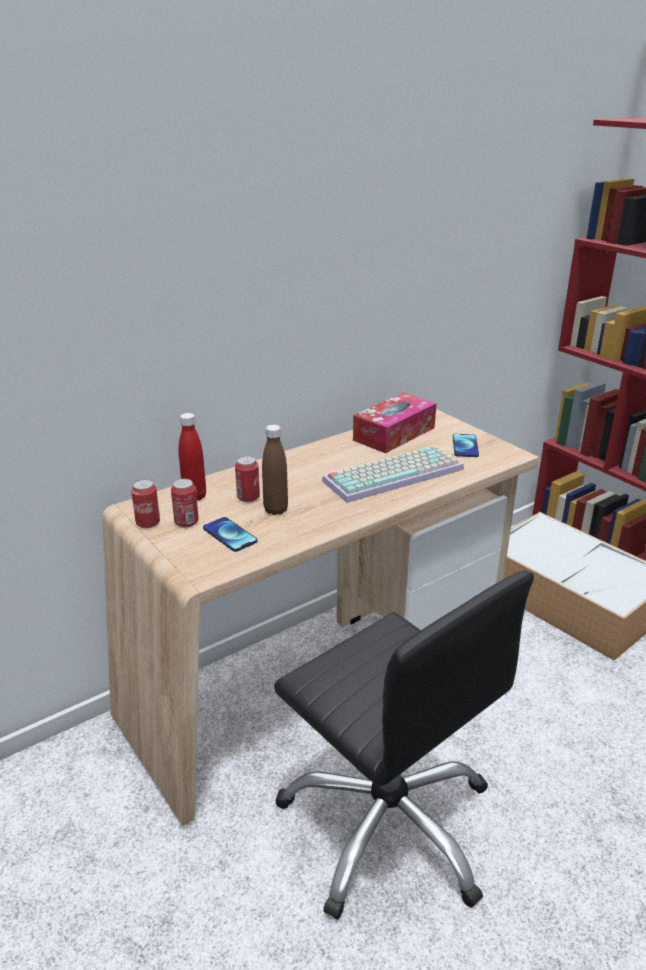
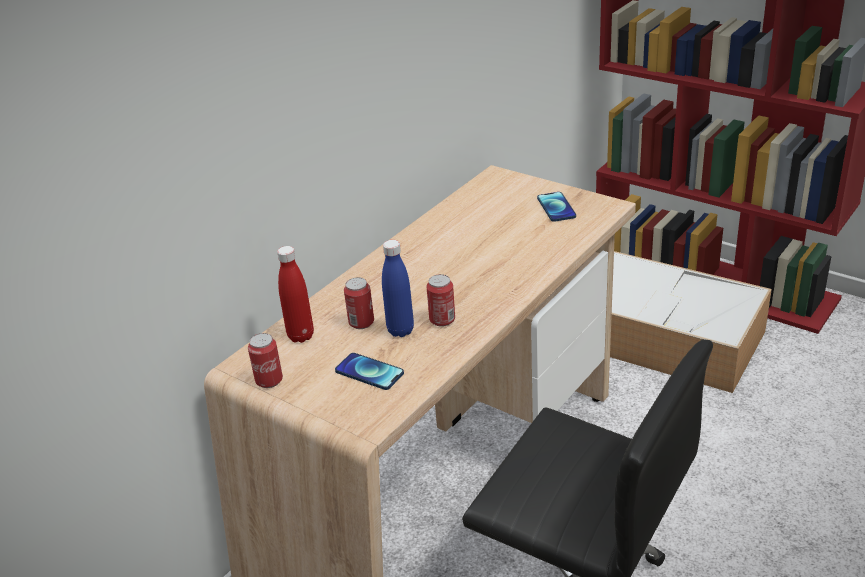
camera: 15 degrees left, 5 degrees up
(186, 522) = (312, 369): can -> can (442, 320)
(275, 510) = (400, 330): brown bottle -> blue bottle
(394, 434) = (474, 209): tissue box -> none
(394, 473) = (500, 257): keyboard -> none

